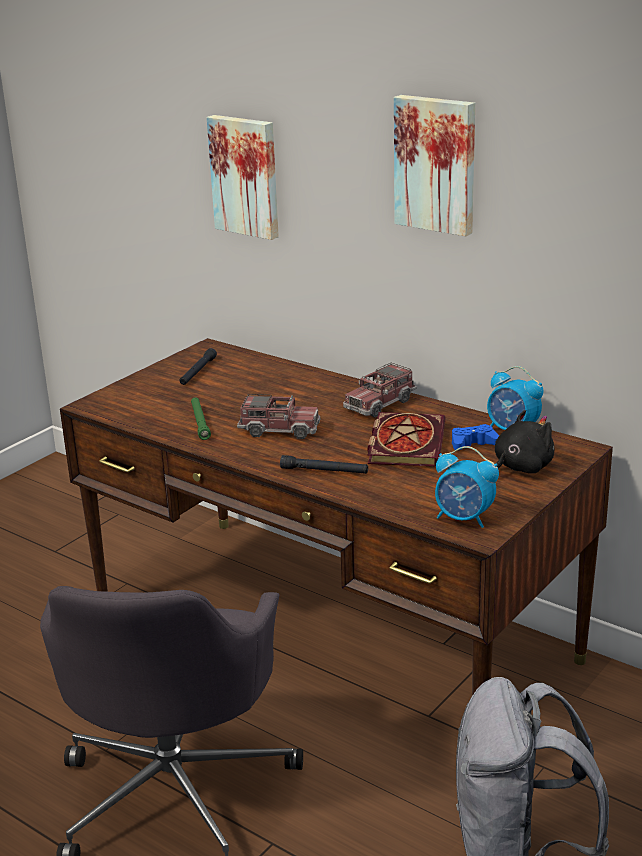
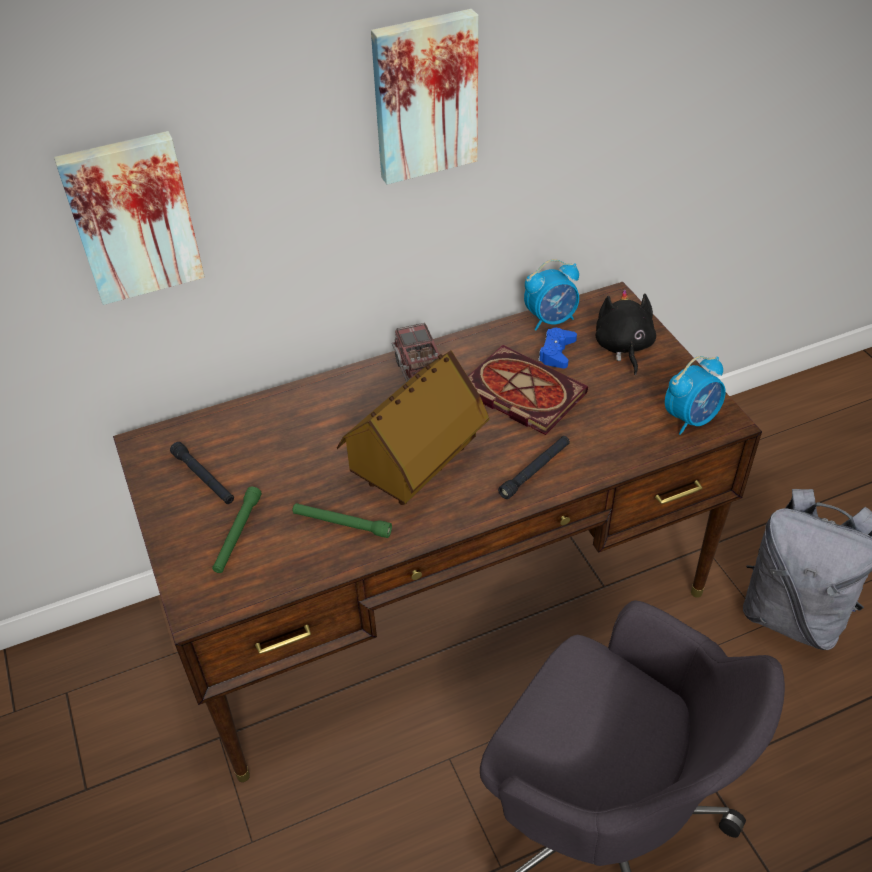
camera: 60 degrees left, 20 degrees up
(160, 396) = (237, 534): none -> green flashlight
(279, 429) = (416, 467): toy truck -> toy house

